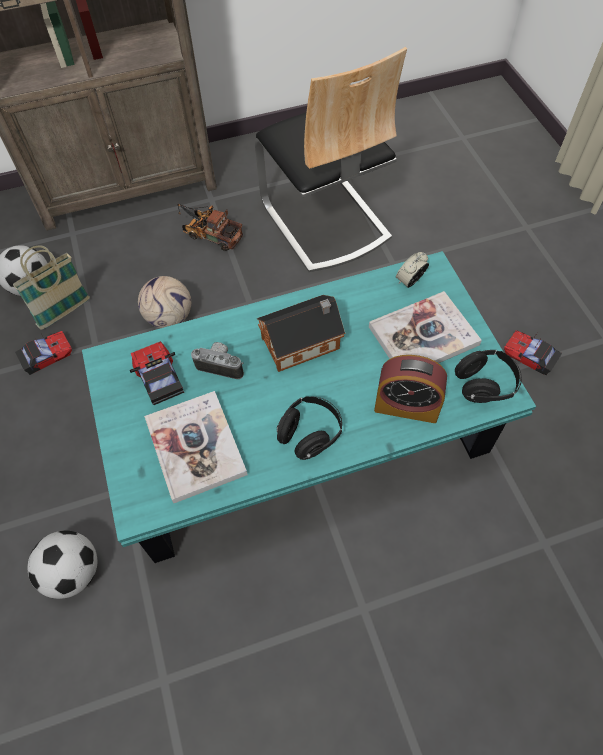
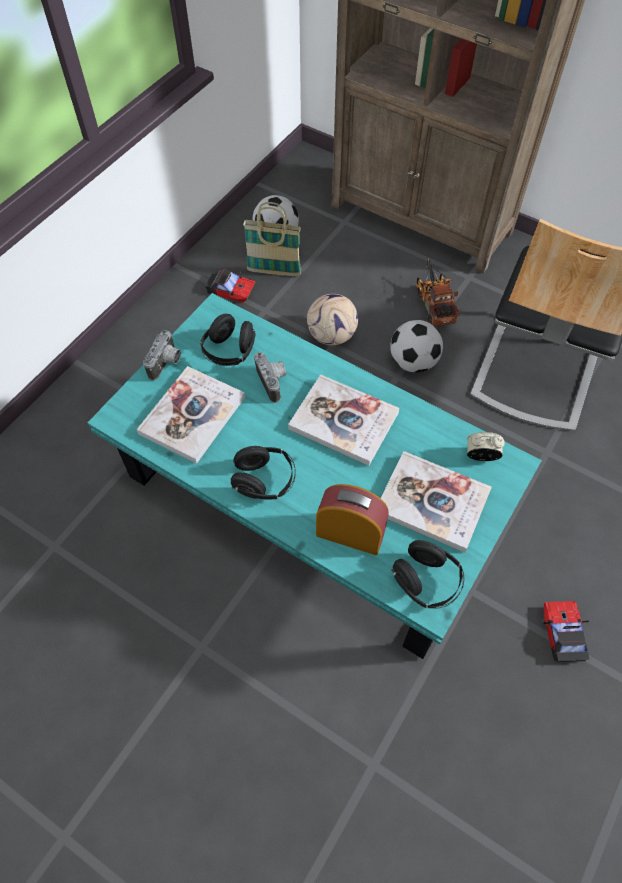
camera: 50 degrees right, 0 degrees up
(73, 572) = (88, 434): football -> football (413, 362)
(121, 432) = (167, 364): none -> camera
(158, 376) = (229, 352): toy car -> black headphones
(303, 343) = (343, 421): toy house -> book
(406, 406) = (350, 533): alarm clock -> alarm clock turned 135 degrees clockwise

